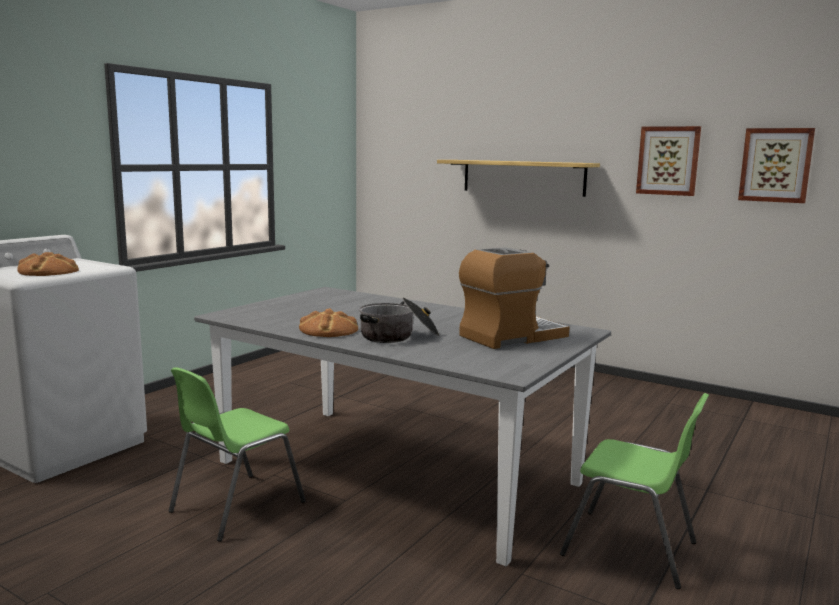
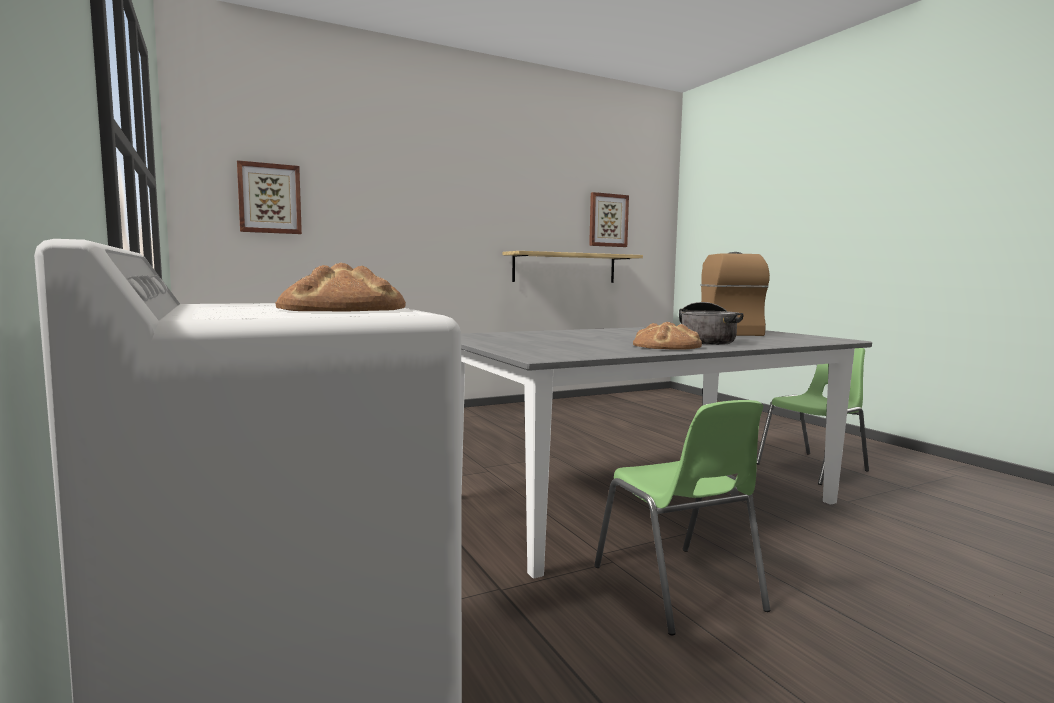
camera: 60 degrees left, 5 degrees down
(523, 177) = (418, 226): shelf -> shelf (565, 268)
(668, 160) = (542, 214): picture -> picture (269, 198)

